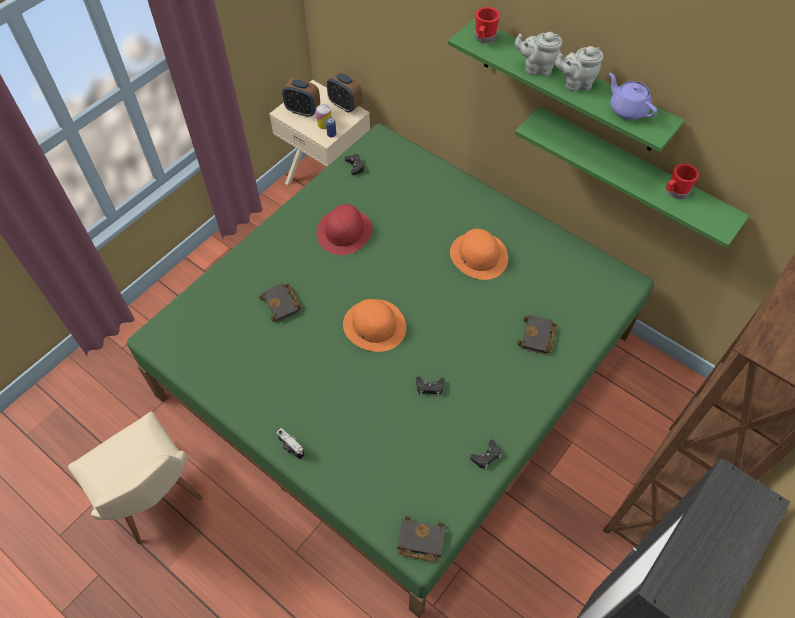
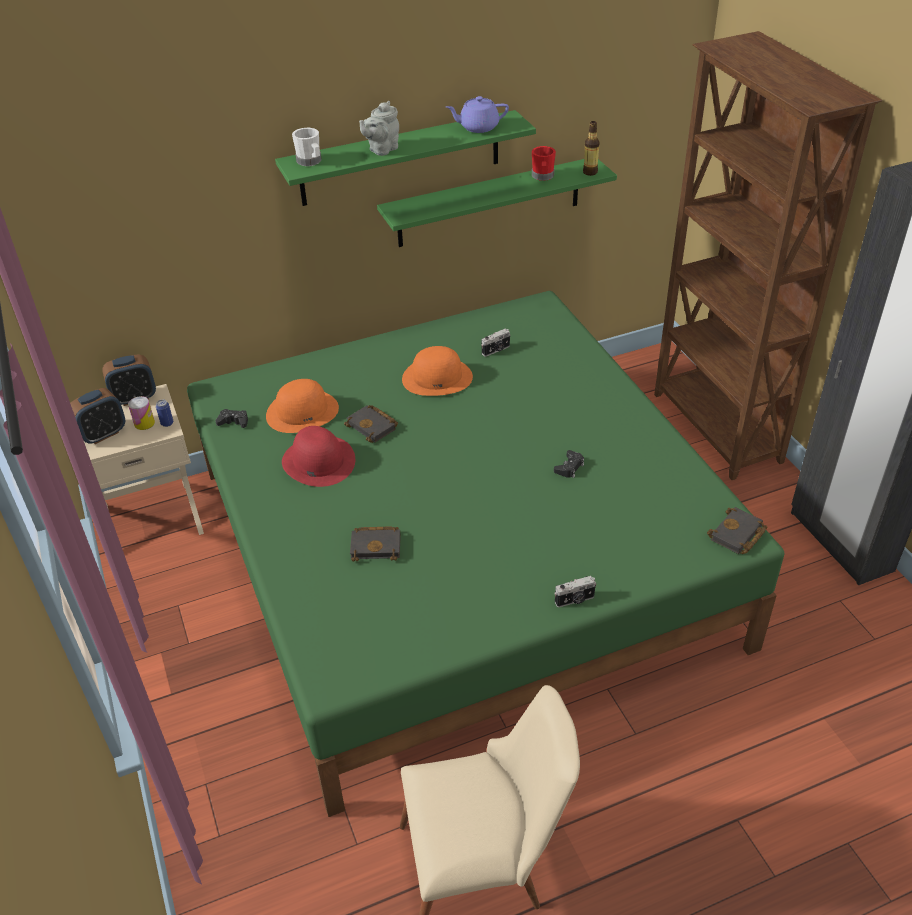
camera: 60 degrees left, 15 degrees down
(374, 325) = (464, 481): orange hat -> orange hat (302, 411)
(484, 38) = (310, 162): red mug -> white mug
(486, 456) = (670, 457): black game controller -> none
(537, 337) = (562, 377): black book -> black book (373, 426)
(539, 278) = (496, 350): none -> camera
(575, 84) = (422, 139): grey teapot -> none
(714, 222) = (590, 172): none -> bottle

